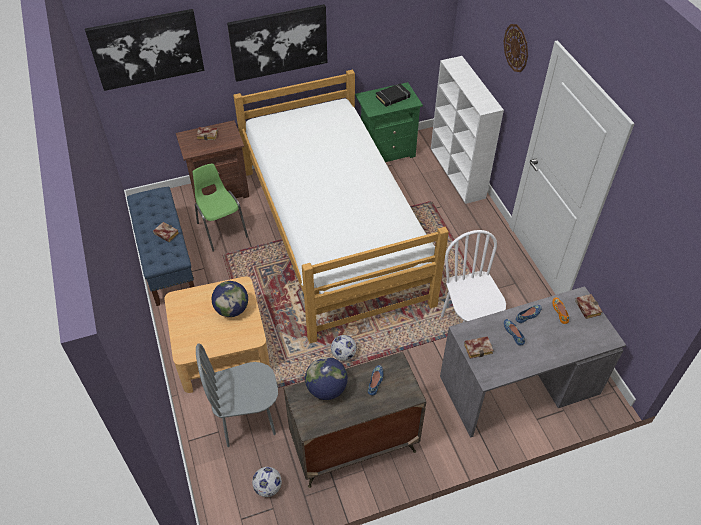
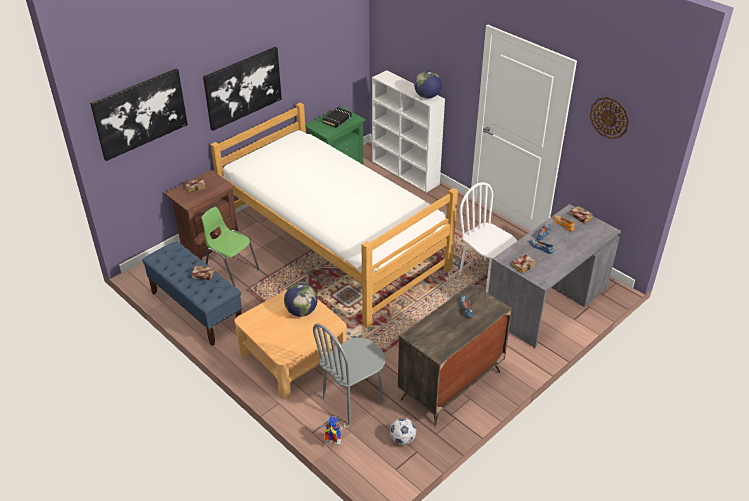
camera: 25 degrees left, 10 degrees down
(199, 460) = (331, 443): none -> toy robot
(326, 389) = (433, 325): globe -> globe (427, 96)
(343, 354) = (400, 327): football -> none
(516, 48) = (446, 44): wall clock -> wall clock (609, 117)

